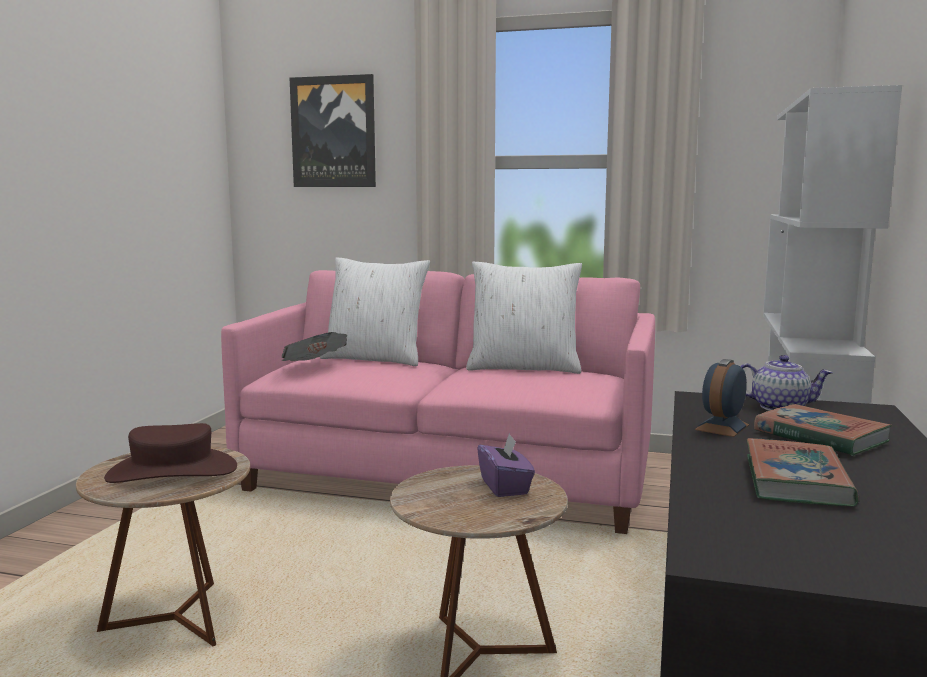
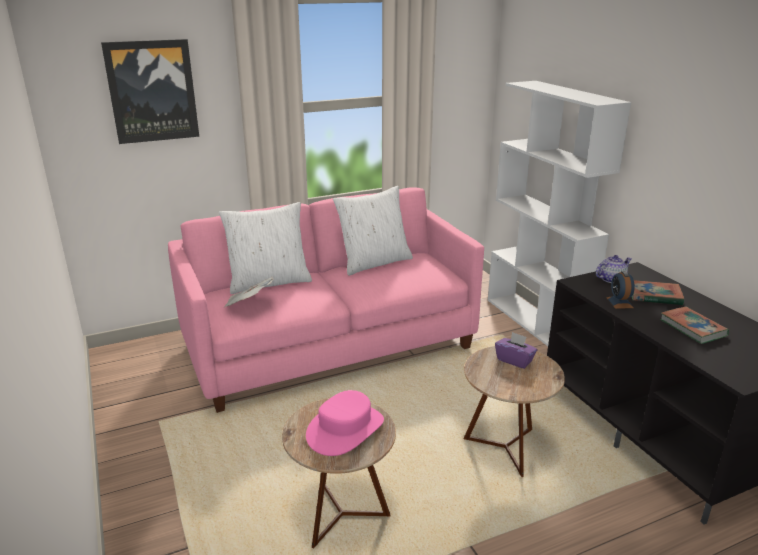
camera: 40 degrees left, 15 degrees up
(172, 471) = (345, 429): brown hat -> pink hat

